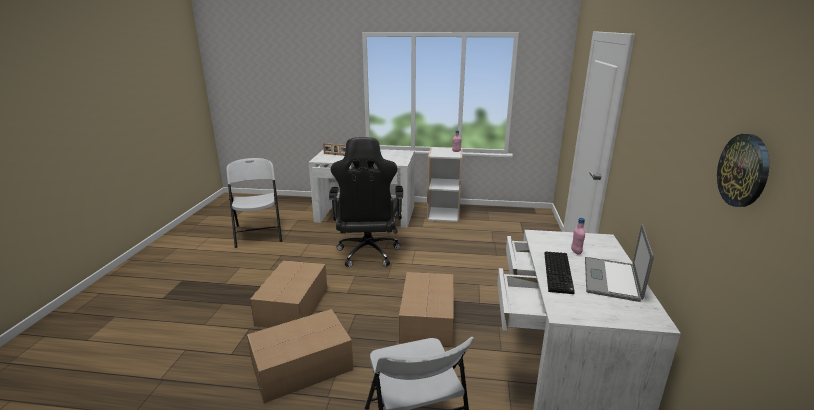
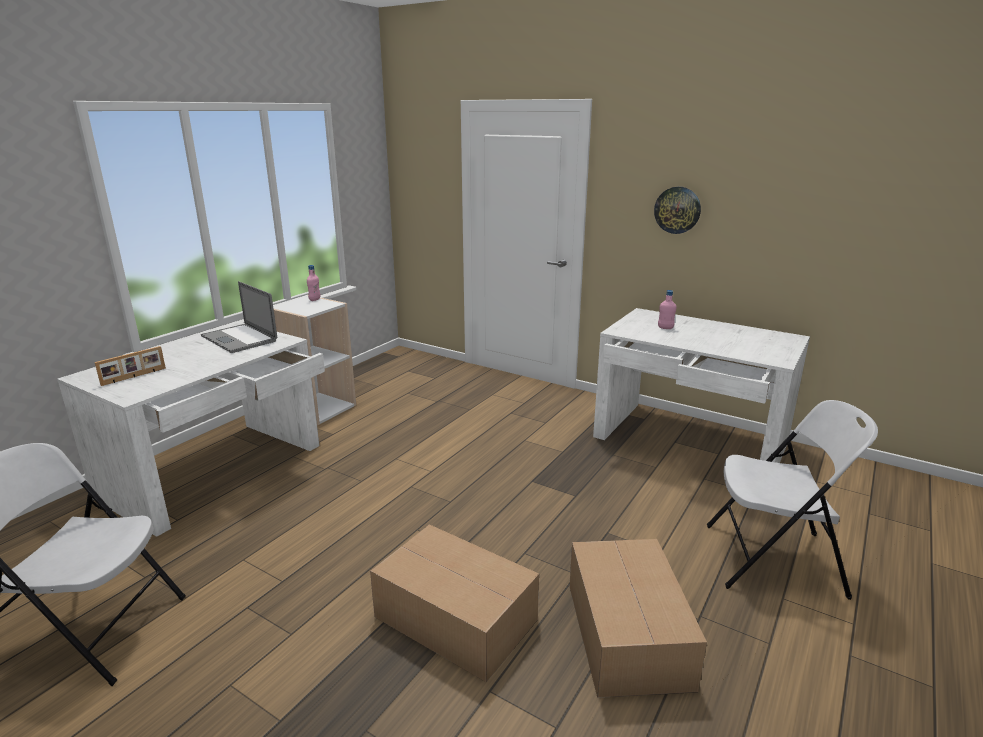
camera: 65 degrees left, 0 degrees up
(368, 251) = (352, 499): black office chair -> none
(428, 319) = (574, 495): cardboard box -> none
(559, 273) = (705, 344): keyboard -> none
(611, 279) = (722, 331): laptop -> laptop (239, 338)
(744, 170) = (852, 191): wall clock -> wall clock (677, 210)

